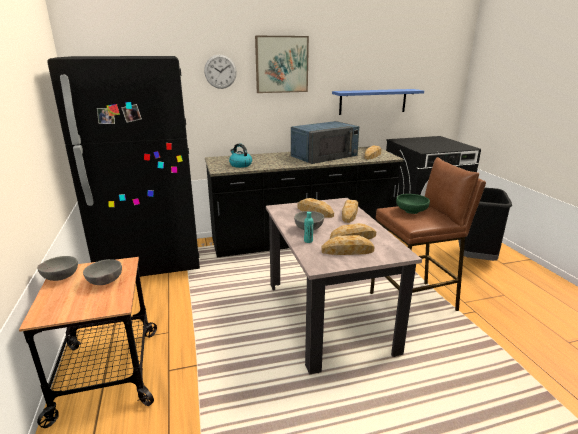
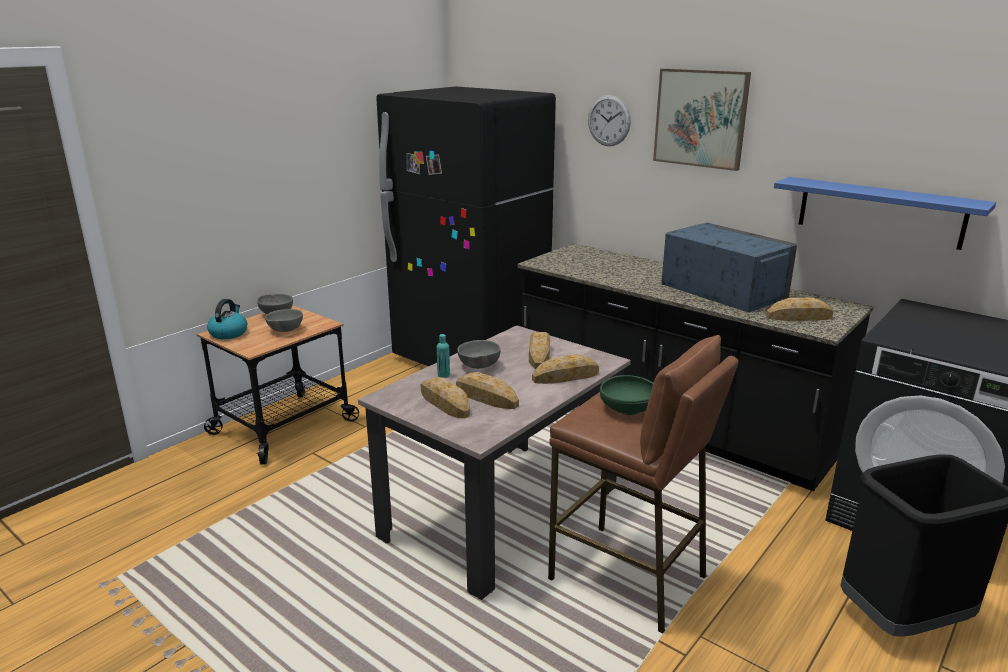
camera: 55 degrees right, 0 degrees up
(240, 165) = (576, 265): kettle -> kettle (229, 333)
(324, 155) = (722, 290): blue microwave -> blue microwave turned 150 degrees counterclockwise

